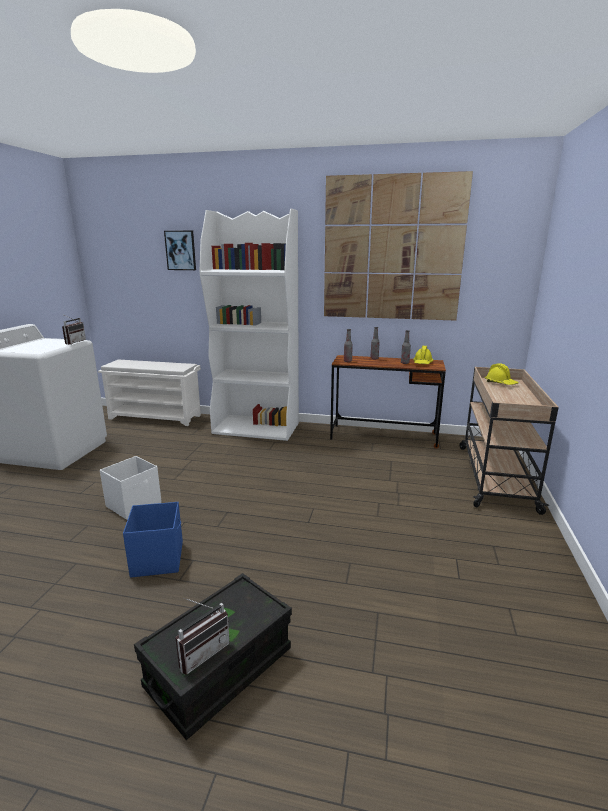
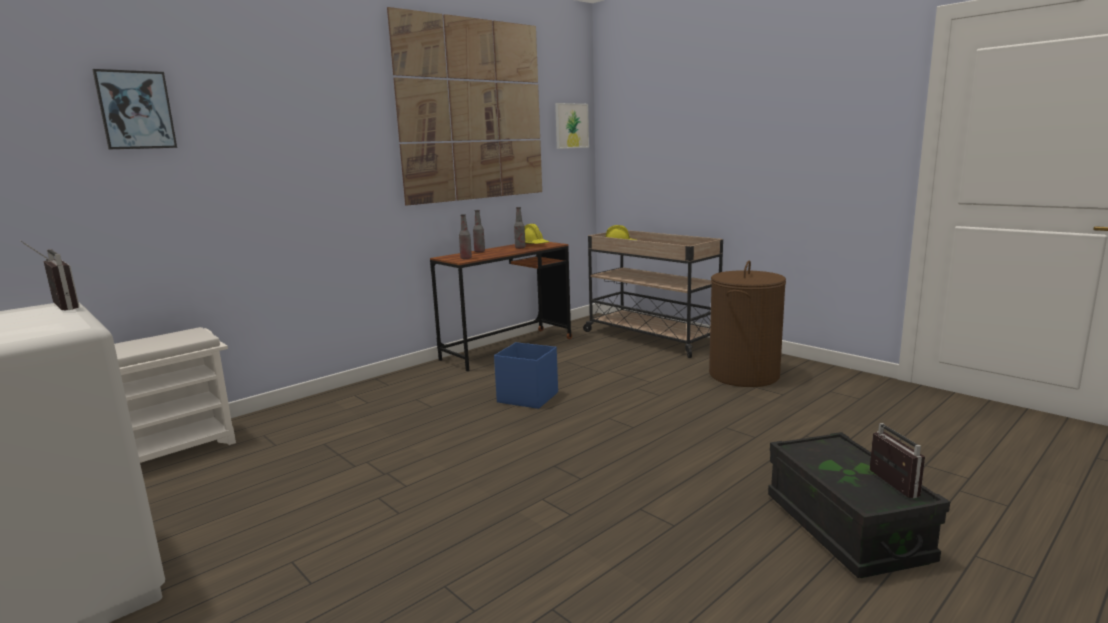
camera: 55 degrees left, 5 degrees down
(134, 504) = (438, 531): white storage box -> none
(158, 559) = (612, 533): blue storage box -> blue storage box (527, 397)
(257, 428) = (354, 399): white bookcase -> none
(476, 544) = (743, 375): none -> brown laundry basket
(507, 263) = (571, 126): none -> picture

